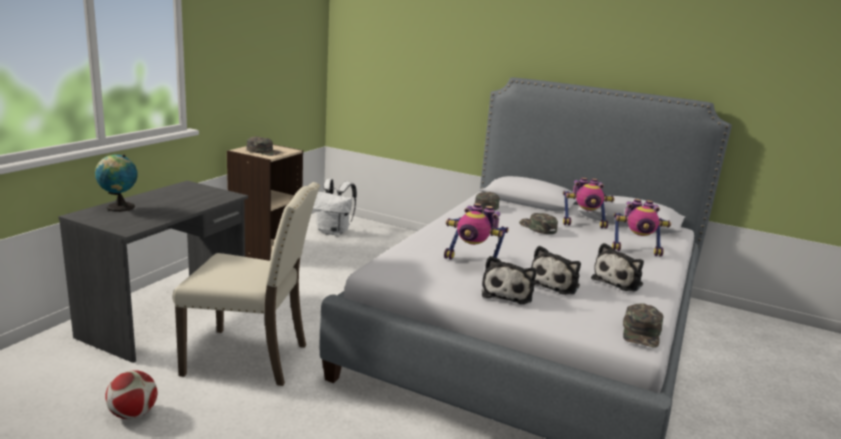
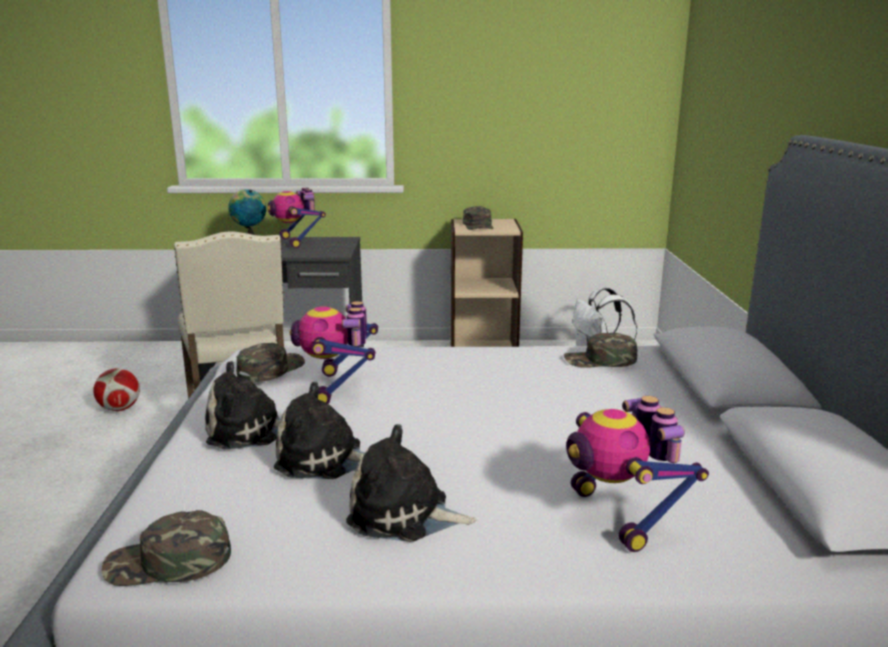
camera: 65 degrees right, 0 degrees up
(537, 227) = (580, 408): green cap -> green cap (270, 369)
(583, 224) = (688, 443): toy robot -> toy robot (297, 242)

